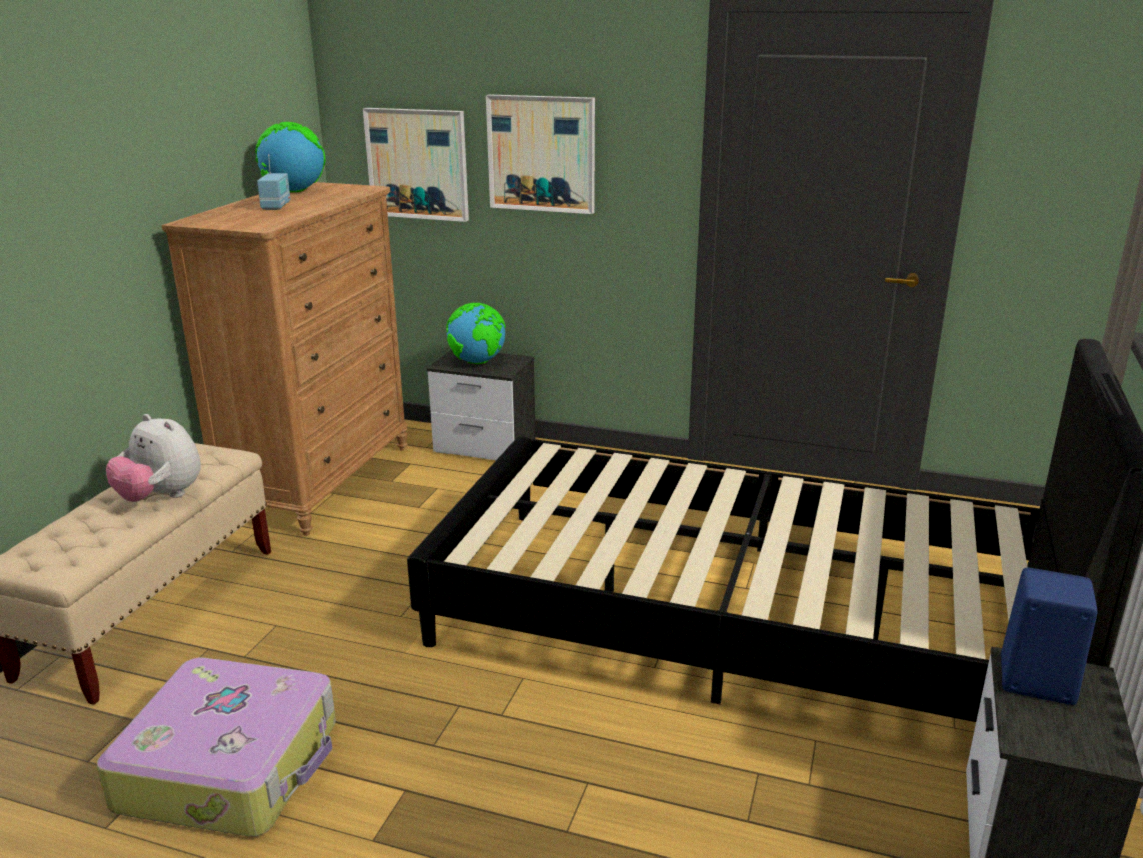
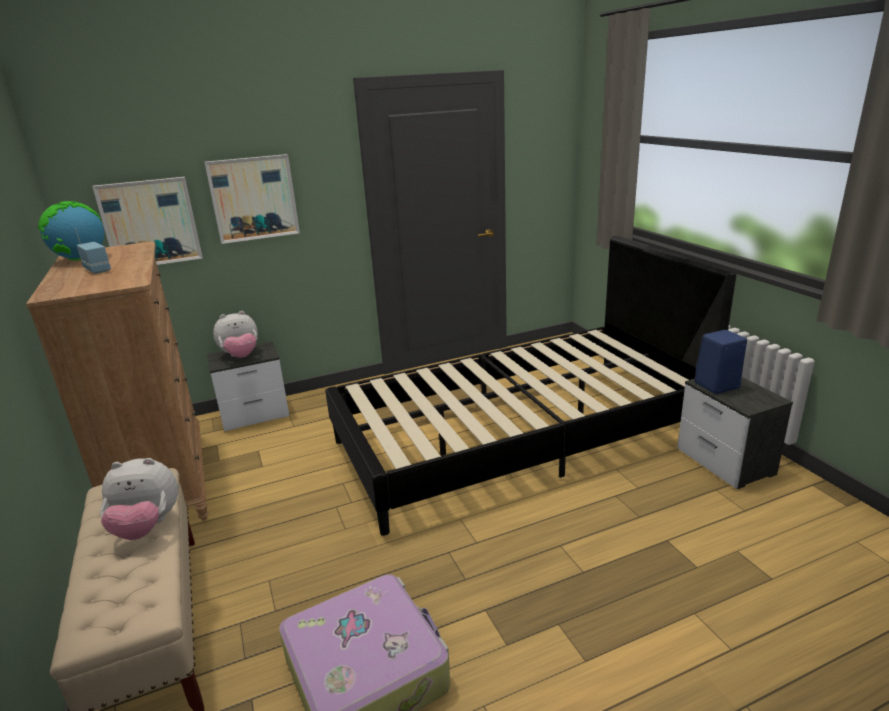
camera: 40 degrees left, 0 degrees up
(478, 362) = (241, 356): globe -> plush toy

